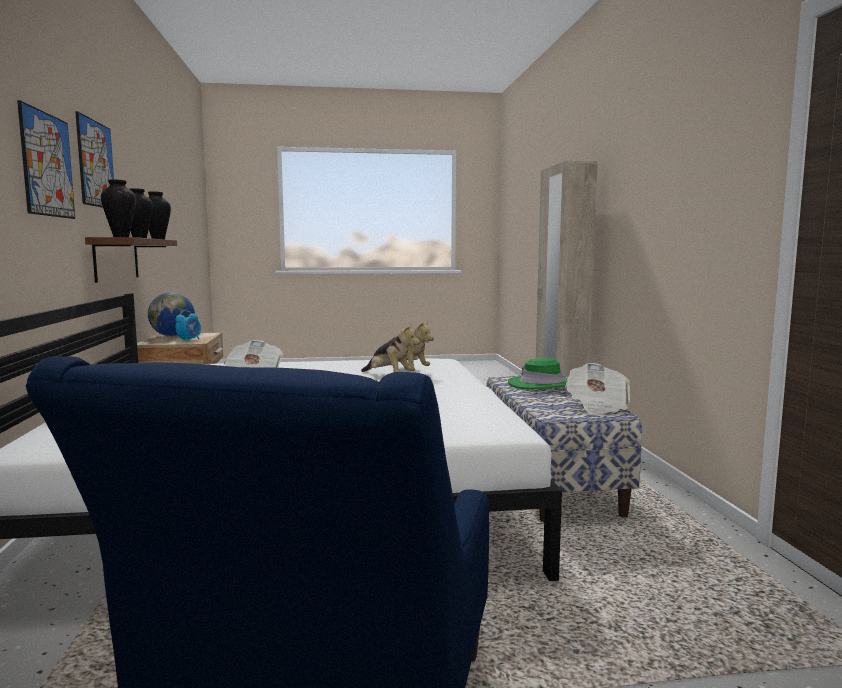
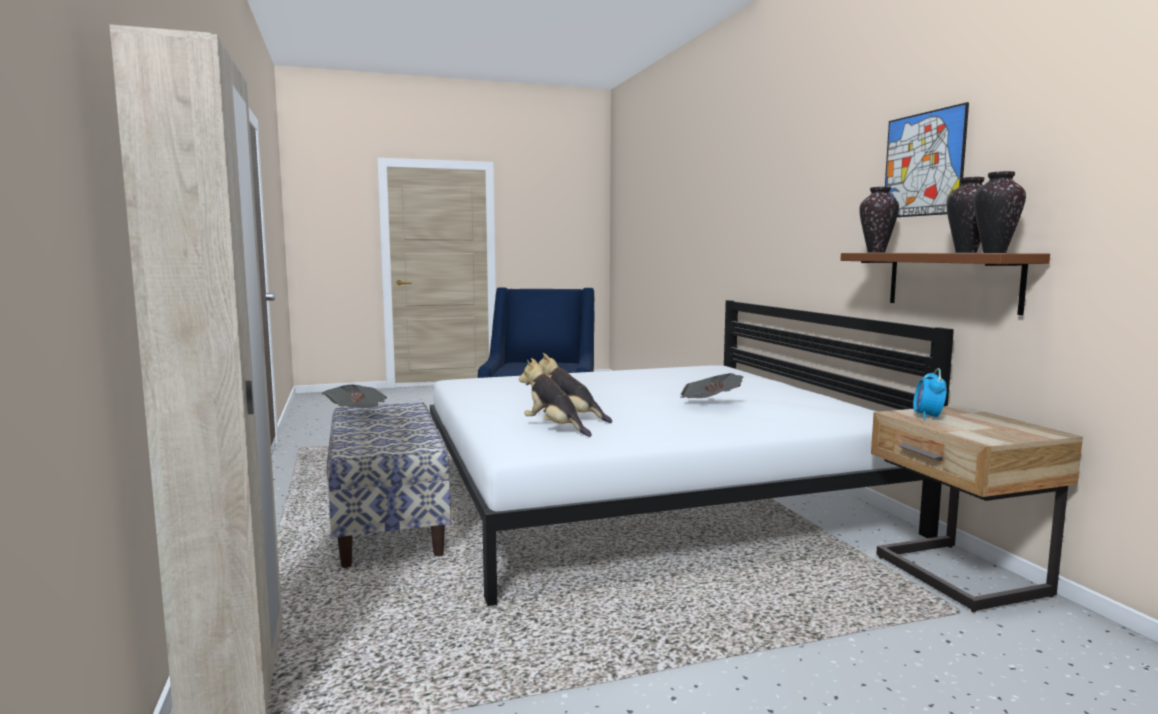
camera: 170 degrees right, 0 degrees up
(47, 165) = (838, 193): picture -> none
(173, 336) = (1007, 427): globe -> none
(542, 384) = (381, 438): green hat -> none

